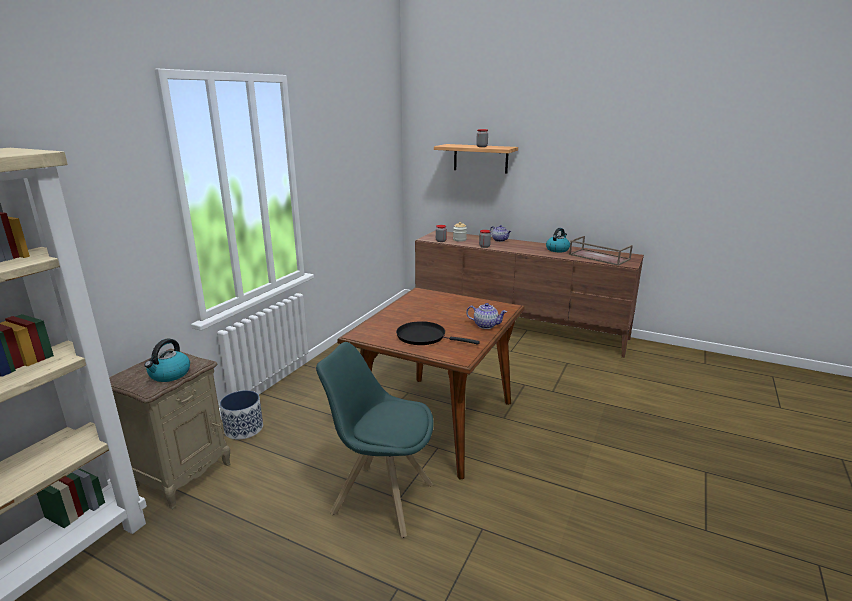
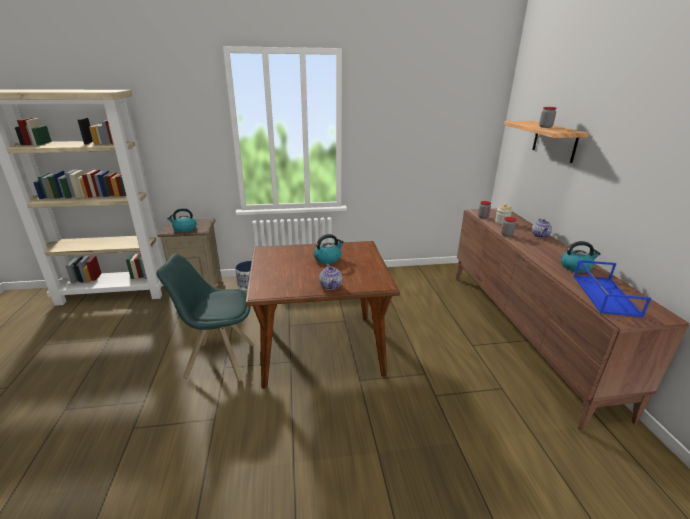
camera: 55 degrees right, 5 degrees up
(382, 498) = (219, 360): turquoise chair -> turquoise chair turned 75 degrees counterclockwise
(424, 337) = (282, 270): black frying pan -> none
(427, 312) = (328, 258): none -> kettle
(598, 257) = (604, 294): brown tray -> blue tray

